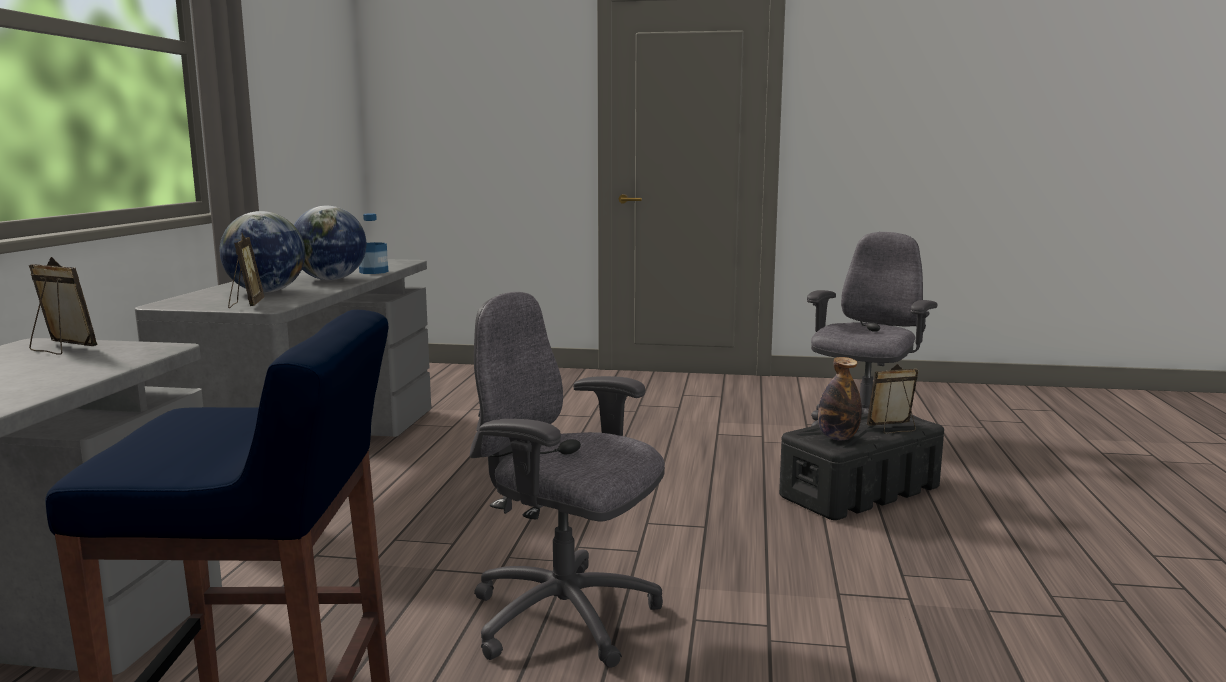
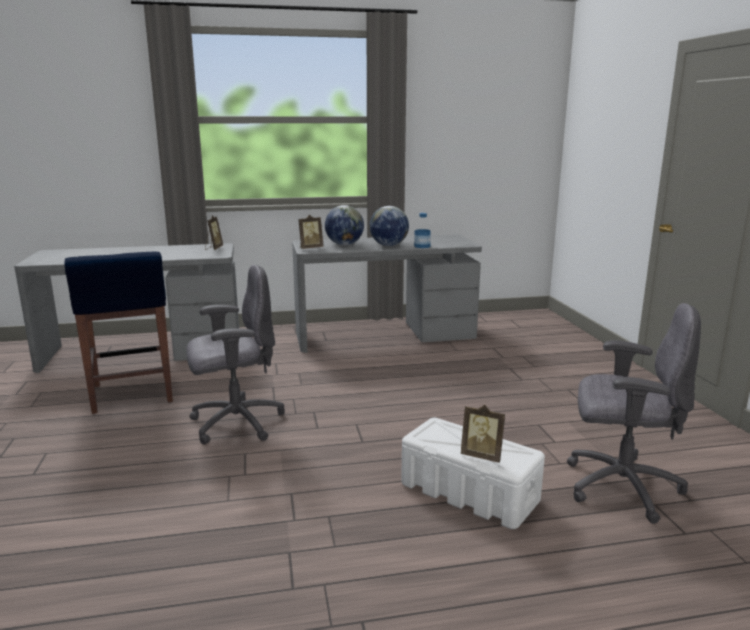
camera: 70 degrees right, 5 degrees up
(566, 619) = (235, 423): grey office chair -> grey office chair turned 60 degrees clockwise
(837, 437) = (438, 435): bottle -> none
(861, 491) = (470, 492): black storage box -> white storage box
(893, 429) = (482, 455): picture frame -> picture frame turned 150 degrees clockwise

